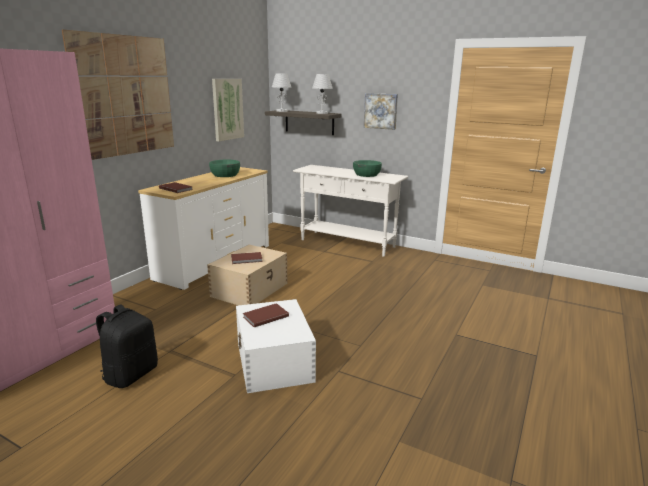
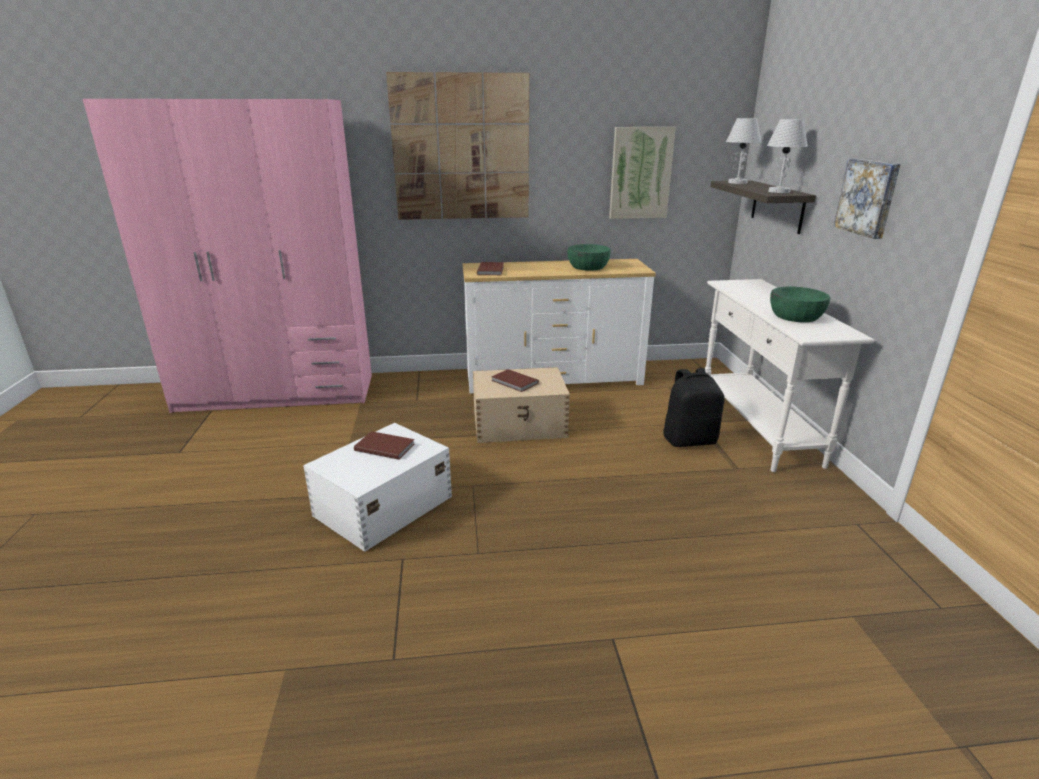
camera: 55 degrees right, 5 degrees up
(130, 374) = (300, 443): black backpack -> black backpack (689, 440)

